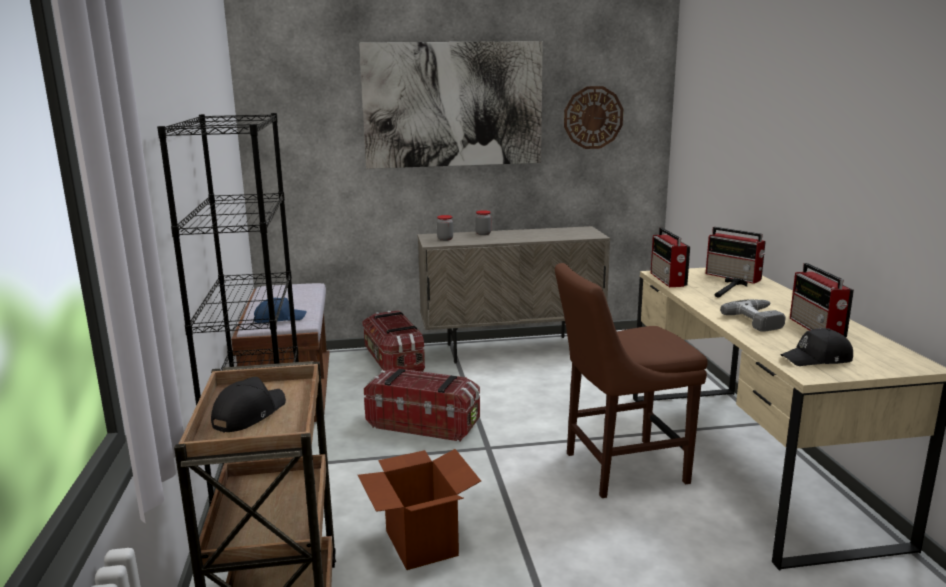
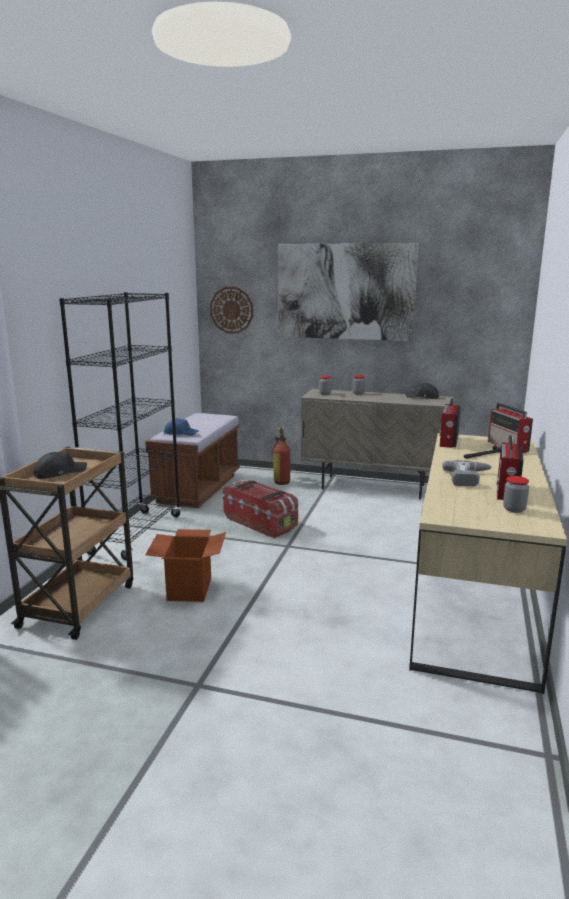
camera: 25 degrees right, 0 degrees up
(393, 361) = (281, 480): storage box -> fire extinguisher
(593, 117) = (460, 306): wall clock -> wall clock (231, 310)
(619, 468) = (365, 579): brown chair -> none
(817, 359) = (464, 509): black cap -> black cap (422, 397)
(859, 348) = (514, 509): none -> jar

